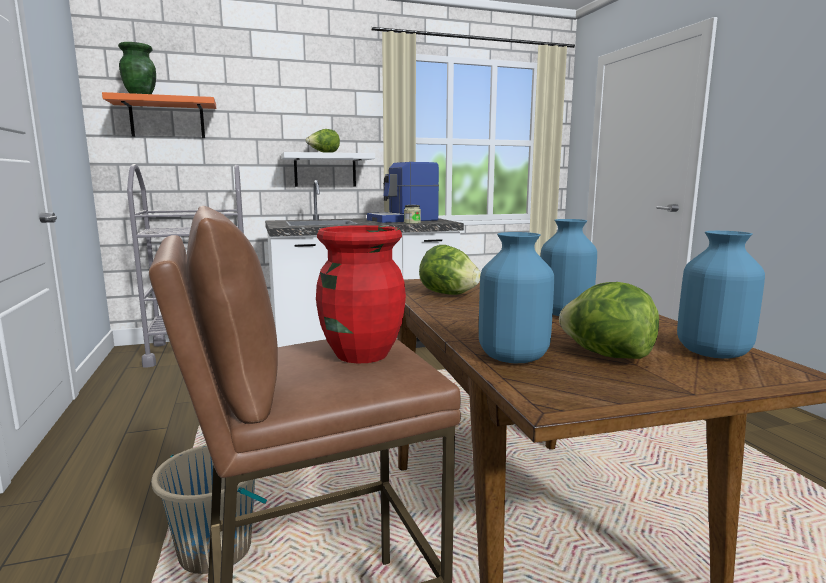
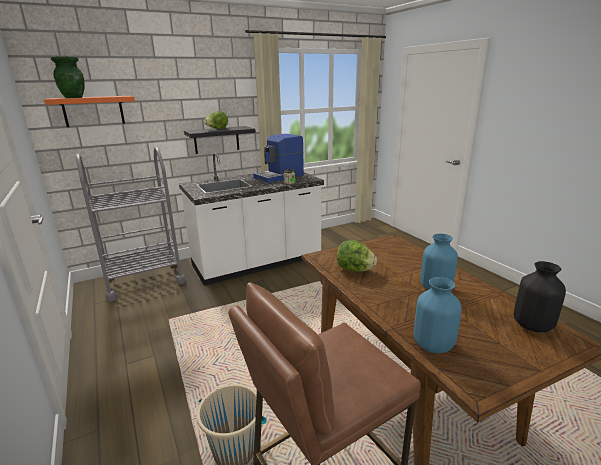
camera: 10 degrees left, 10 degrees up
(325, 170) = (216, 140): white shelf -> black shelf
(362, 354) = (351, 357): red vase -> none
(606, 355) = (480, 335): lettuce -> none
(714, 352) = (532, 325): blue vase -> black vase

